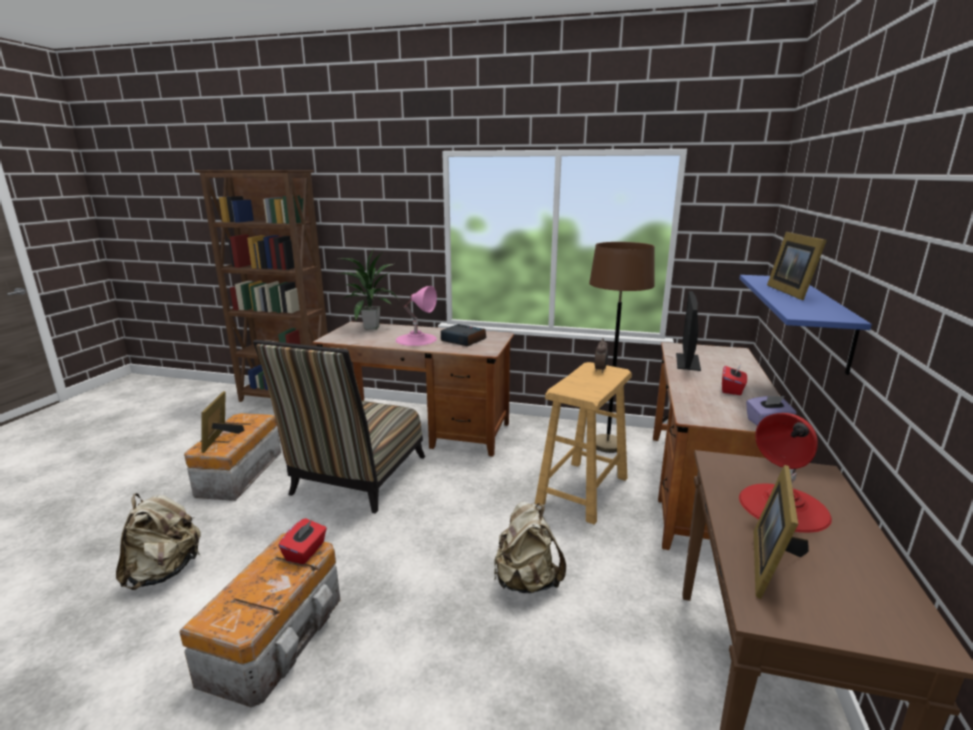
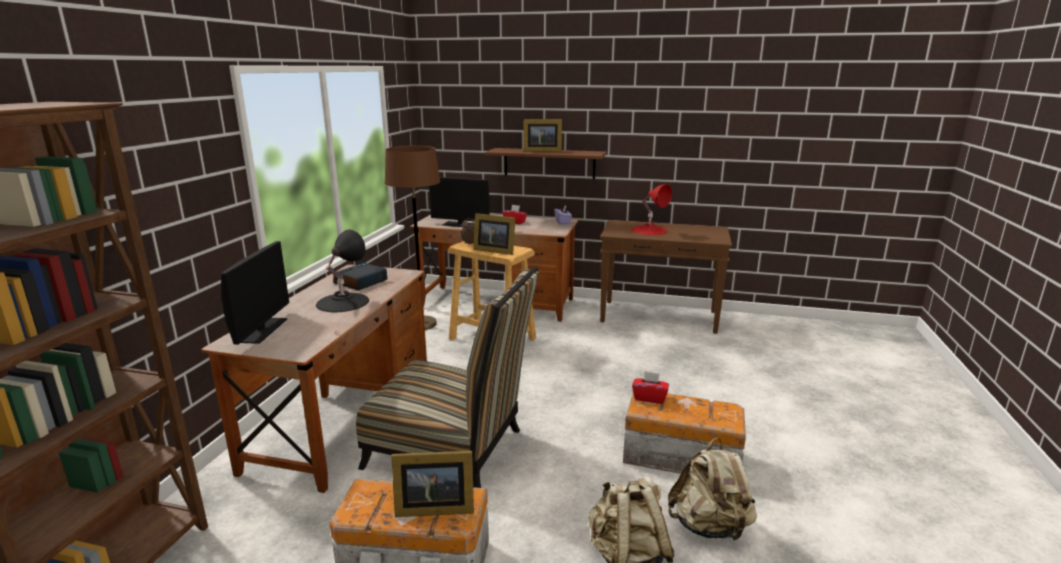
camera: 90 degrees left, 0 degrees up
(371, 328) = (261, 330): potted plant -> monitor
(416, 339) = (342, 302): pink table lamp -> black table lamp
(526, 581) = (598, 363): beige backpack -> beige backpack (709, 526)
(772, 564) = (691, 236): picture frame -> picture frame (494, 250)
(822, 321) = (549, 163): blue shelf -> brown shelf

